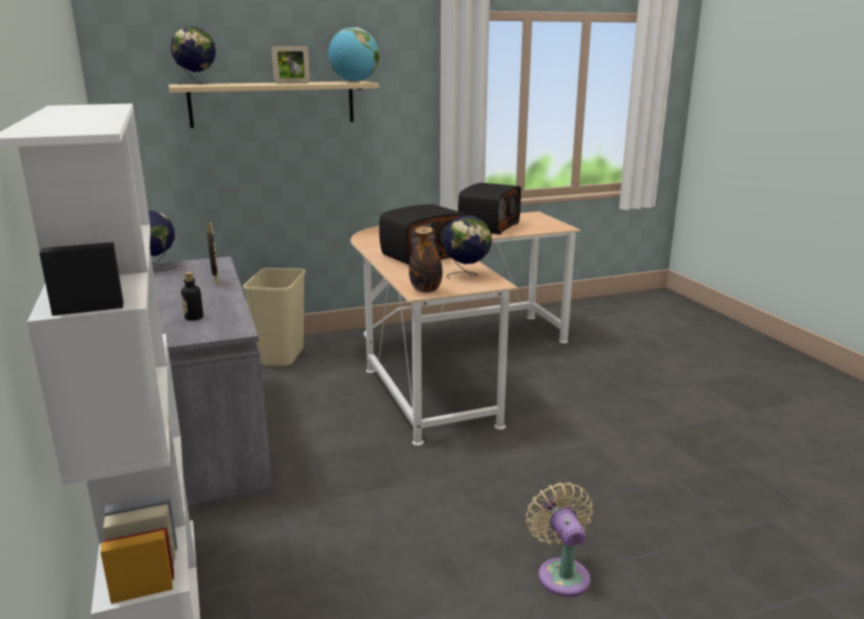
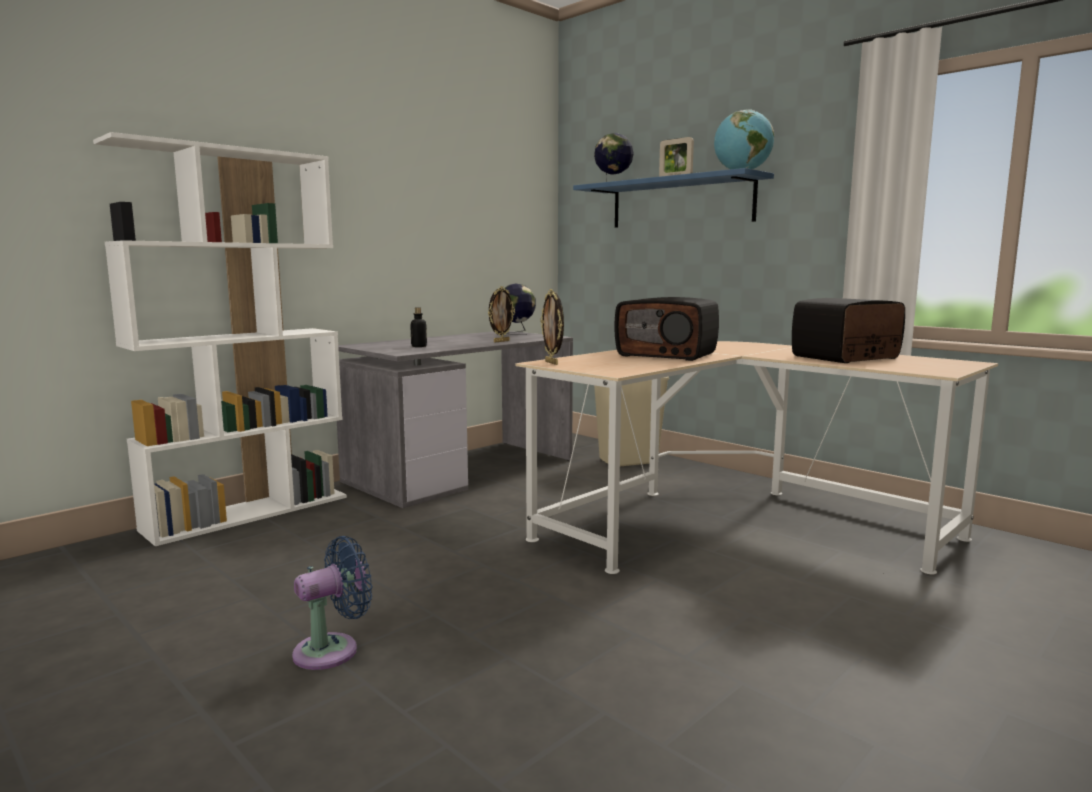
camera: 65 degrees right, 10 degrees down
(273, 103) = (680, 203): beige shelf -> blue shelf
(426, 290) = (552, 363): bottle -> picture frame
(466, 275) = (624, 366): globe -> none
(488, 226) = (846, 357): radio -> radio turned 150 degrees clockwise
(561, 573) = (332, 650): beige fan -> blue fan

